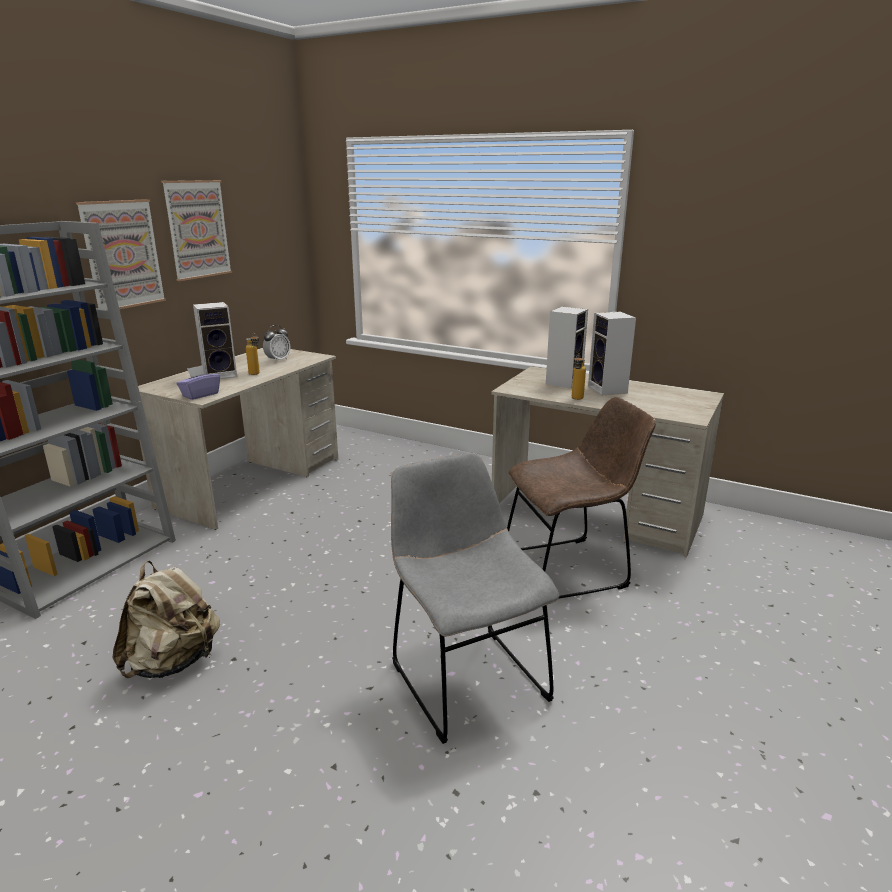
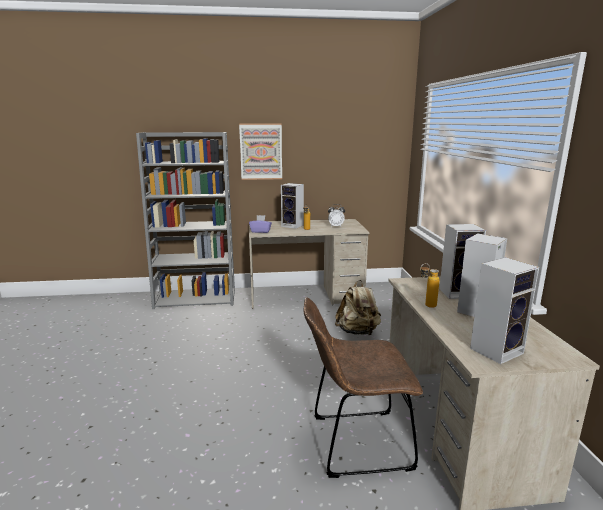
camera: 55 degrees right, 5 degrees down
(173, 662) = (143, 349): beige backpack -> beige backpack (358, 332)
(197, 229) = (313, 142): picture -> none
(465, 676) = (187, 441): grey chair -> none
(570, 568) = (355, 443): brown chair -> brown chair turned 135 degrees clockwise
(679, 407) = (497, 350): none -> speaker

